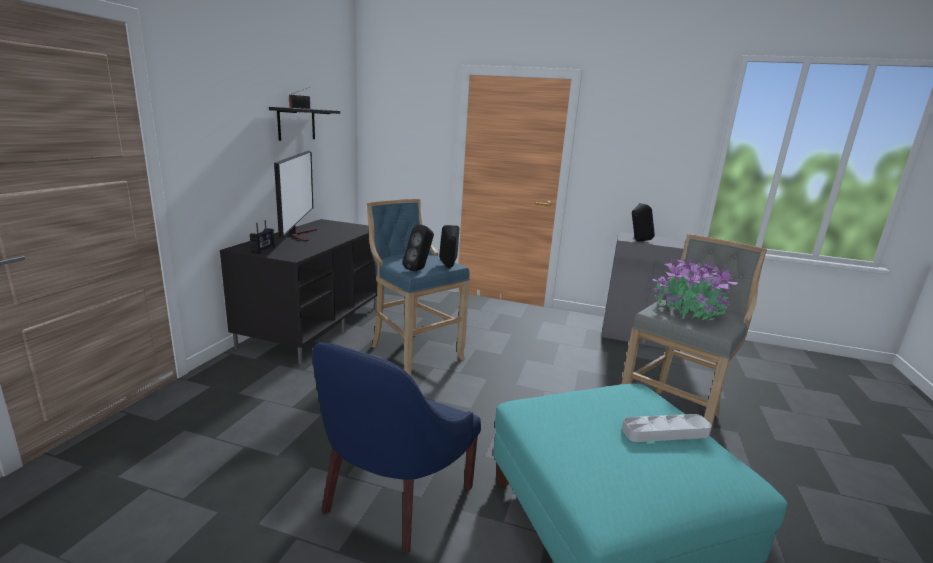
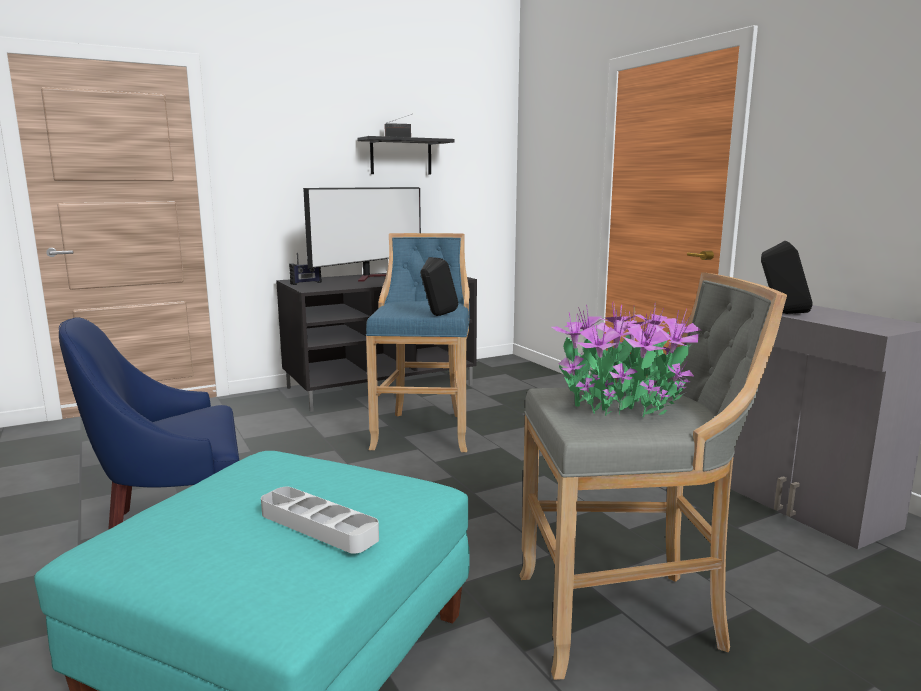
camera: 45 degrees right, 5 degrees down
(419, 269) = (400, 313): black speaker -> none

